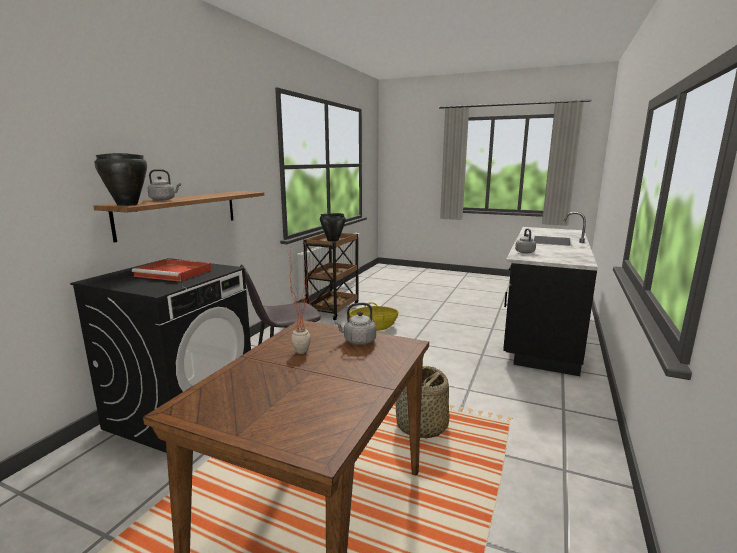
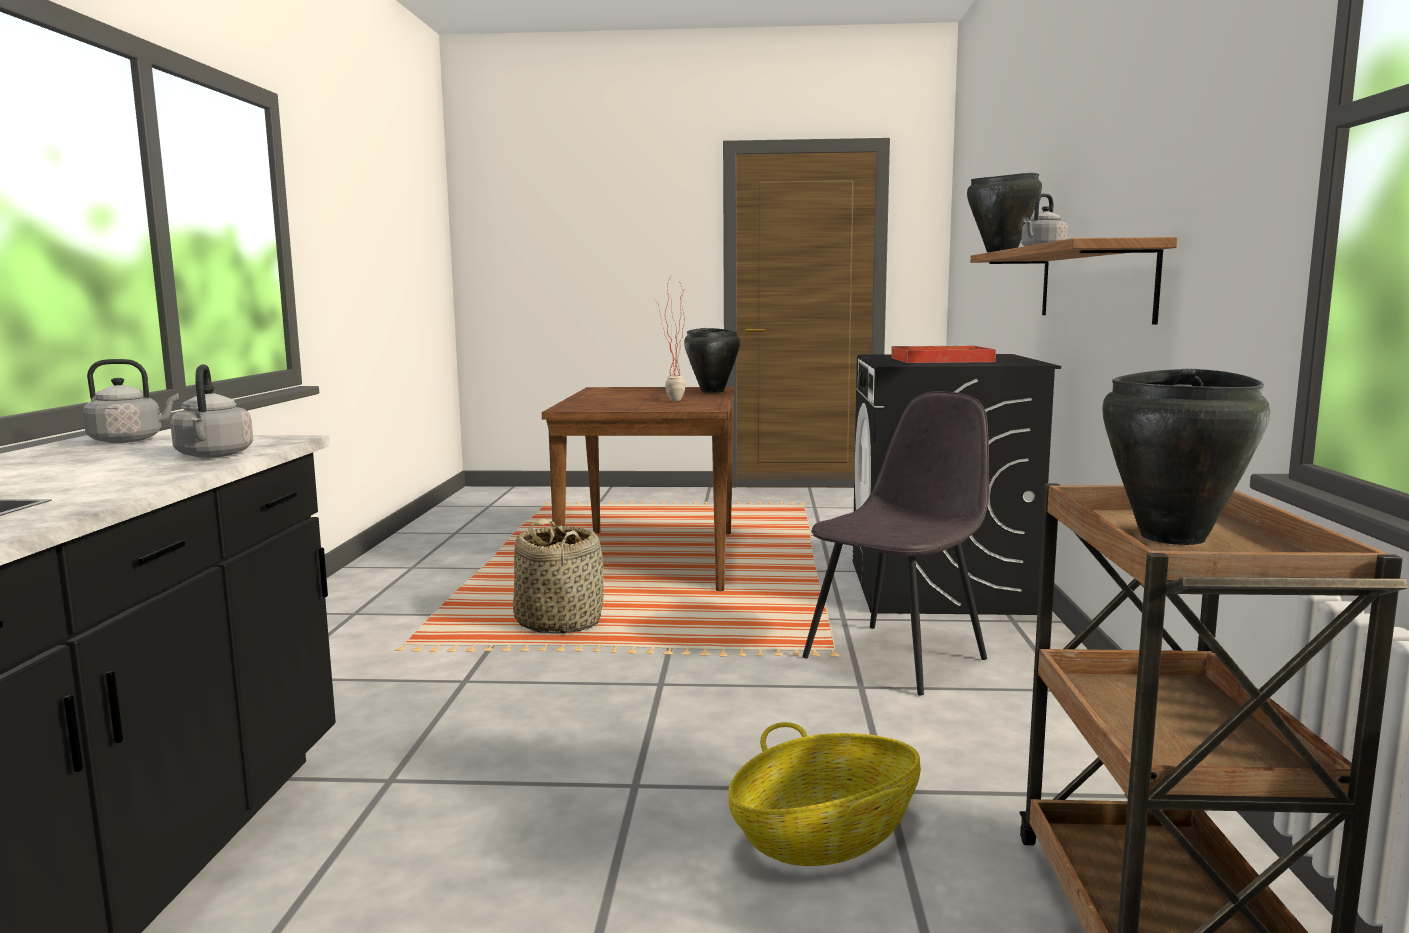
camera: 160 degrees right, 5 degrees down
(214, 388) = (712, 391): none -> black cooking pot
(358, 341) = (626, 407): grey kettle -> grey kettle (130, 440)

